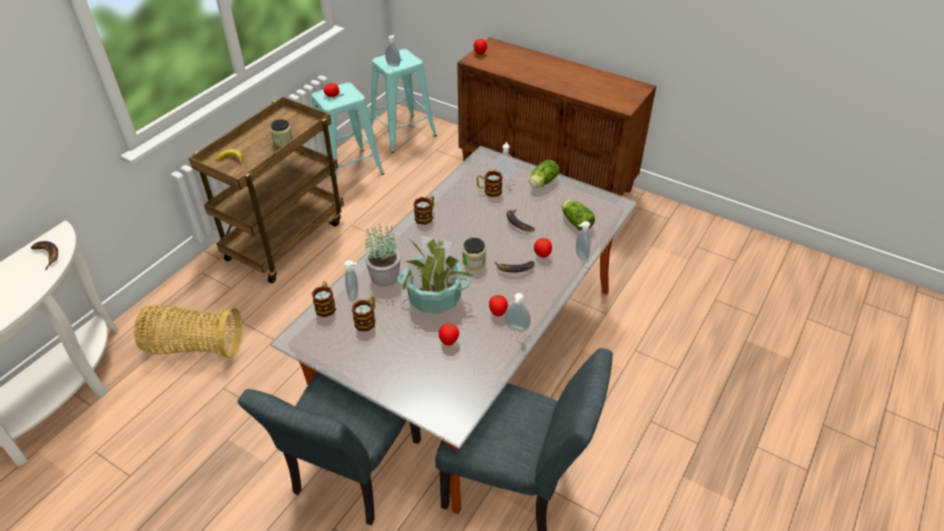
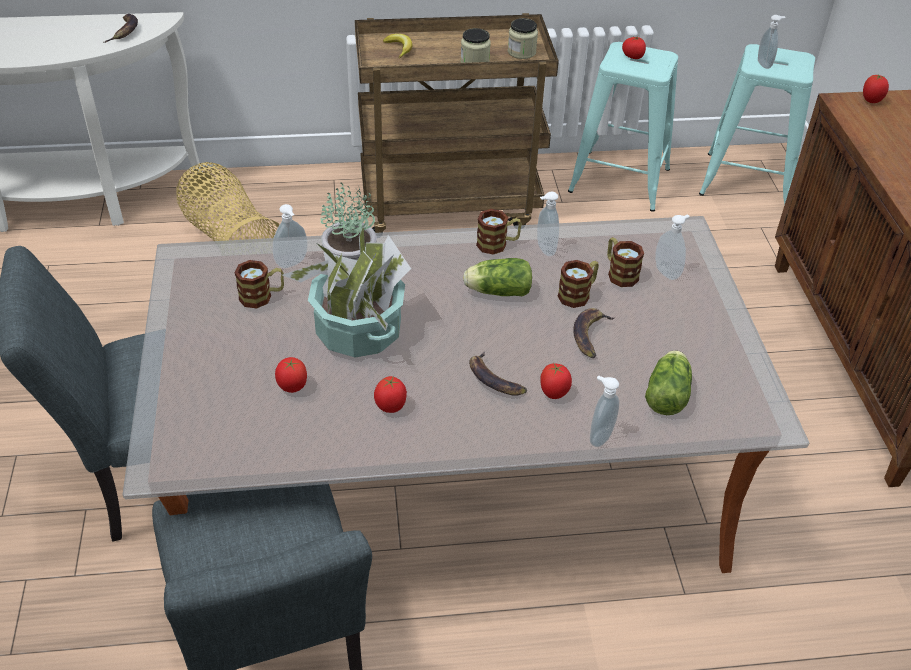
camera: 50 degrees right, 0 degrees up
(326, 306) = (253, 251): mug -> mug (578, 294)
(474, 262) = (462, 333): jar -> jar (521, 52)
(516, 329) = (378, 442): soap dispenser -> soap dispenser (544, 249)
(541, 183) = (705, 315): lettuce -> lettuce (496, 291)

